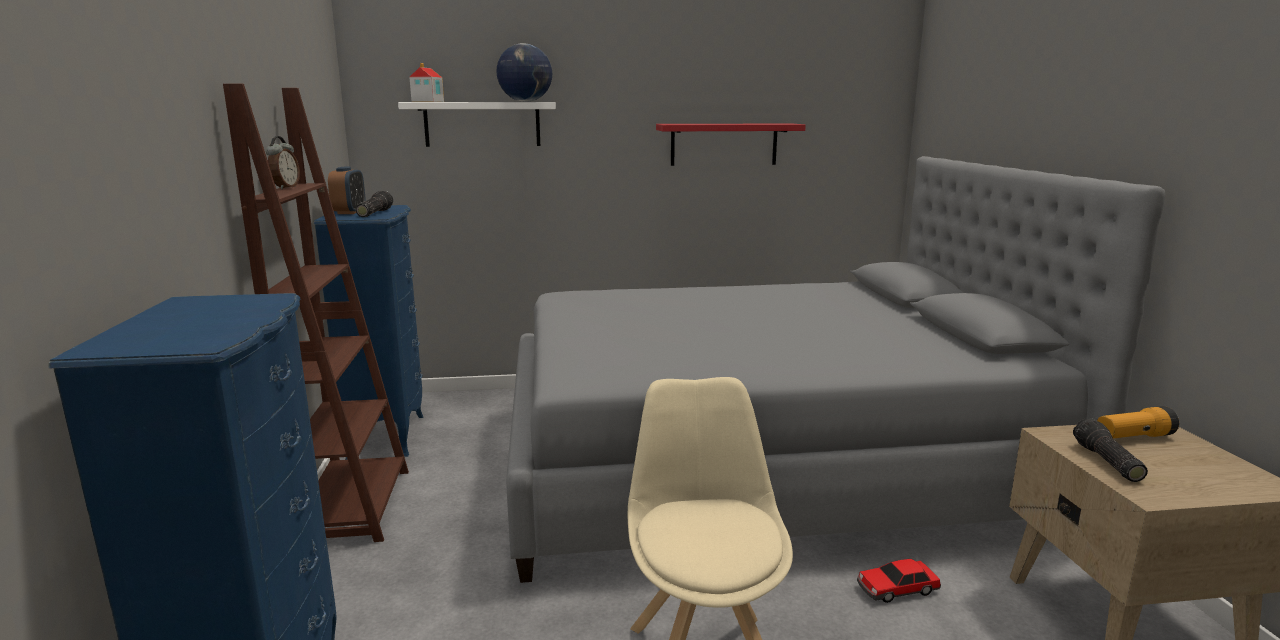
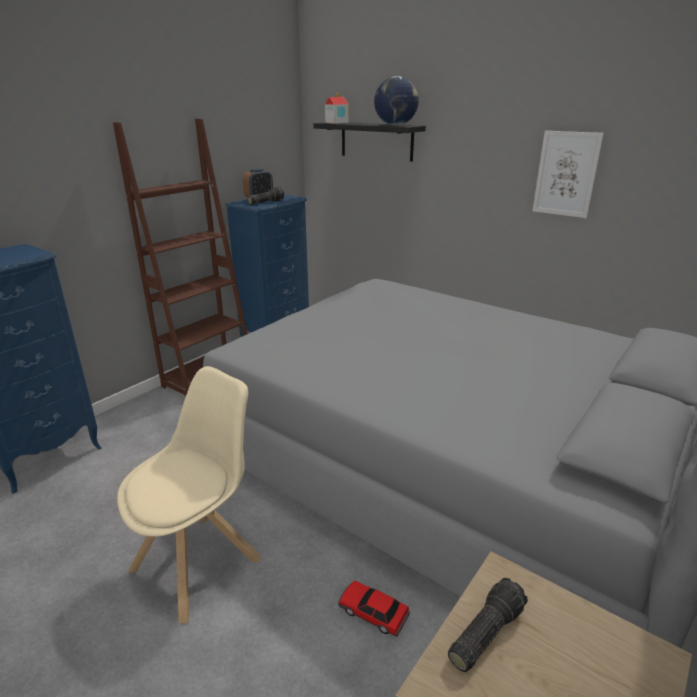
camera: 45 degrees right, 10 degrees up
(285, 188) = (179, 183): alarm clock -> none
(482, 124) = (376, 141): white shelf -> black shelf
(724, 144) = (566, 174): red shelf -> picture
(1133, 437) = (587, 638): flashlight -> none

